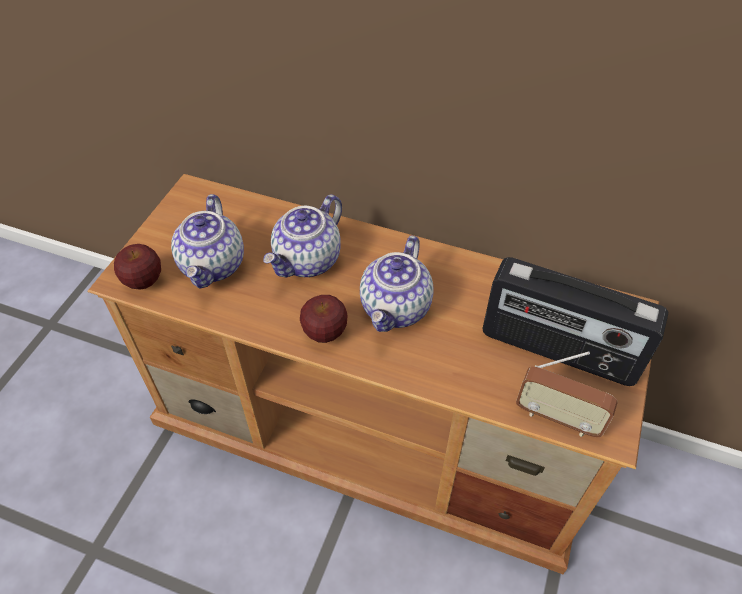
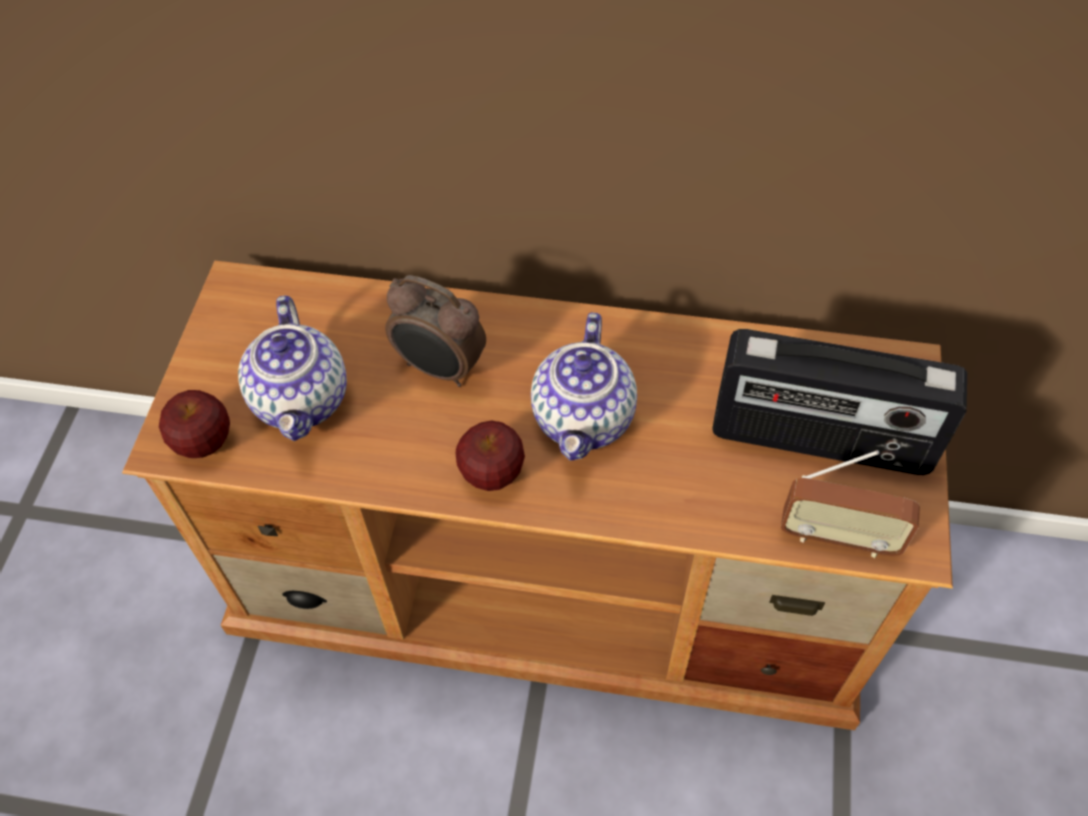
camera: 10 degrees left, 5 degrees up
(308, 261) = (440, 369): teapot -> alarm clock

